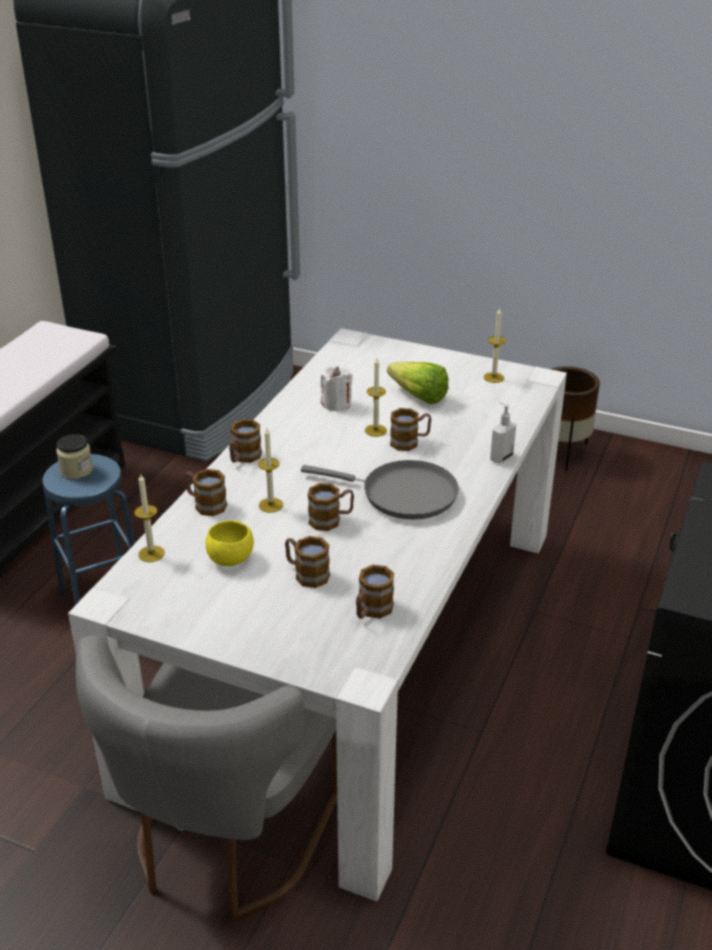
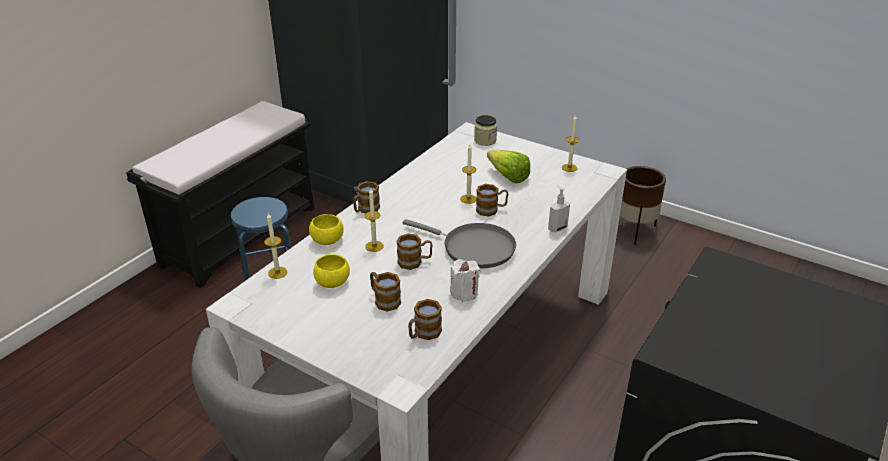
camera: 10 degrees right, 0 degrees up
(76, 470) = (256, 208): jar -> jar (485, 140)
(205, 504) = (327, 241): mug -> yellow bowl
(336, 404) = (445, 177): white candle -> white candle (464, 293)

